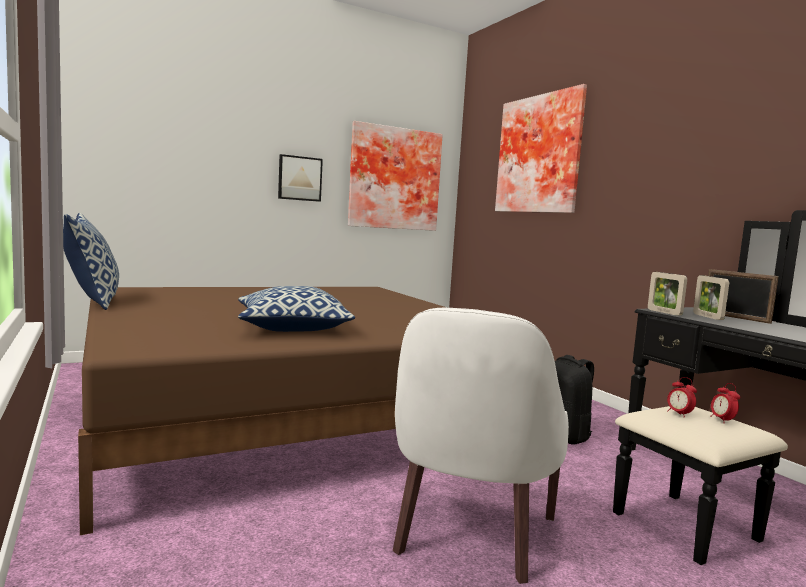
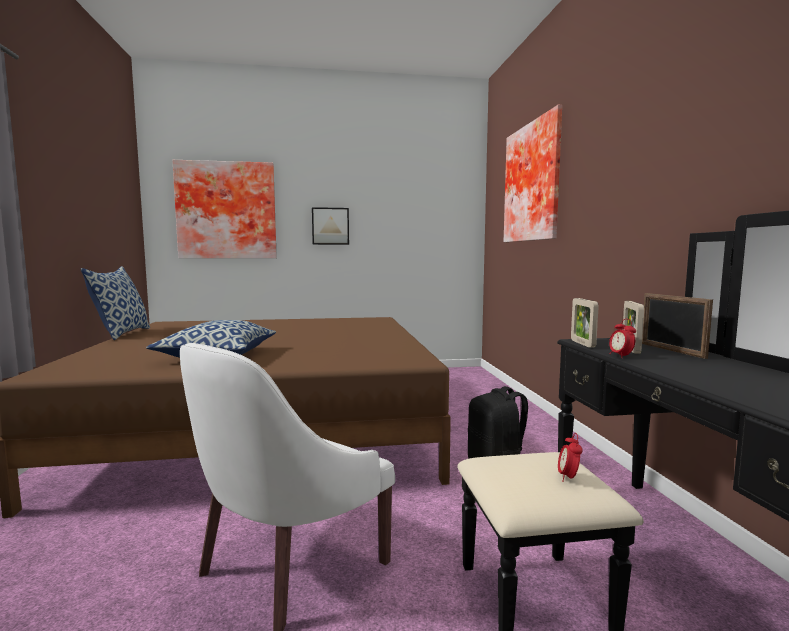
camera: 20 degrees right, 0 degrees up
(394, 178) = (418, 219): picture -> picture (227, 210)
(679, 414) = (522, 464): alarm clock -> alarm clock (621, 356)

